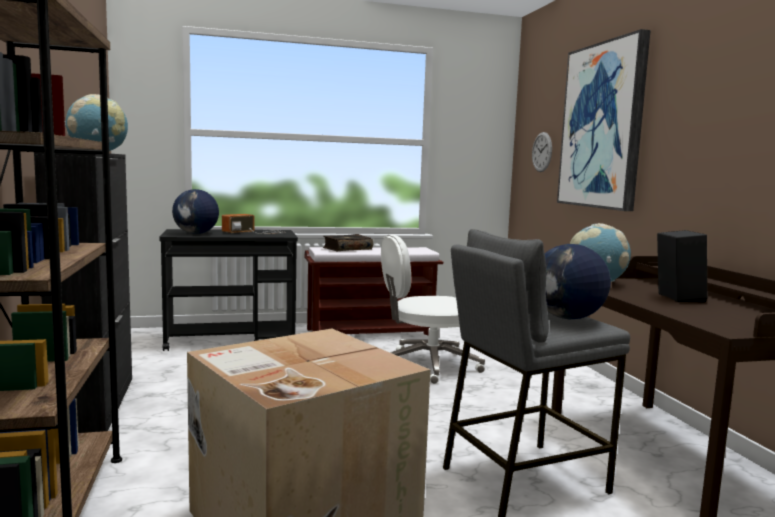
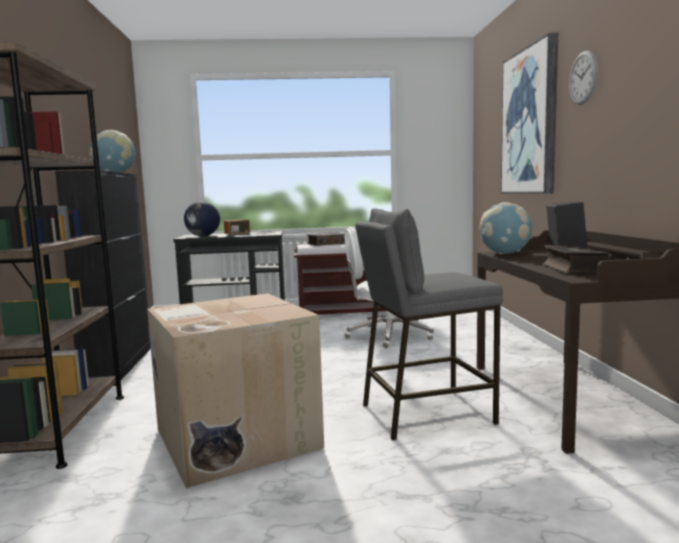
camera: 10 degrees right, 0 degrees up
(542, 152) = (491, 151): wall clock -> wall clock (583, 78)
(567, 318) = (453, 277): globe -> none
(704, 313) = (574, 269): none -> book

